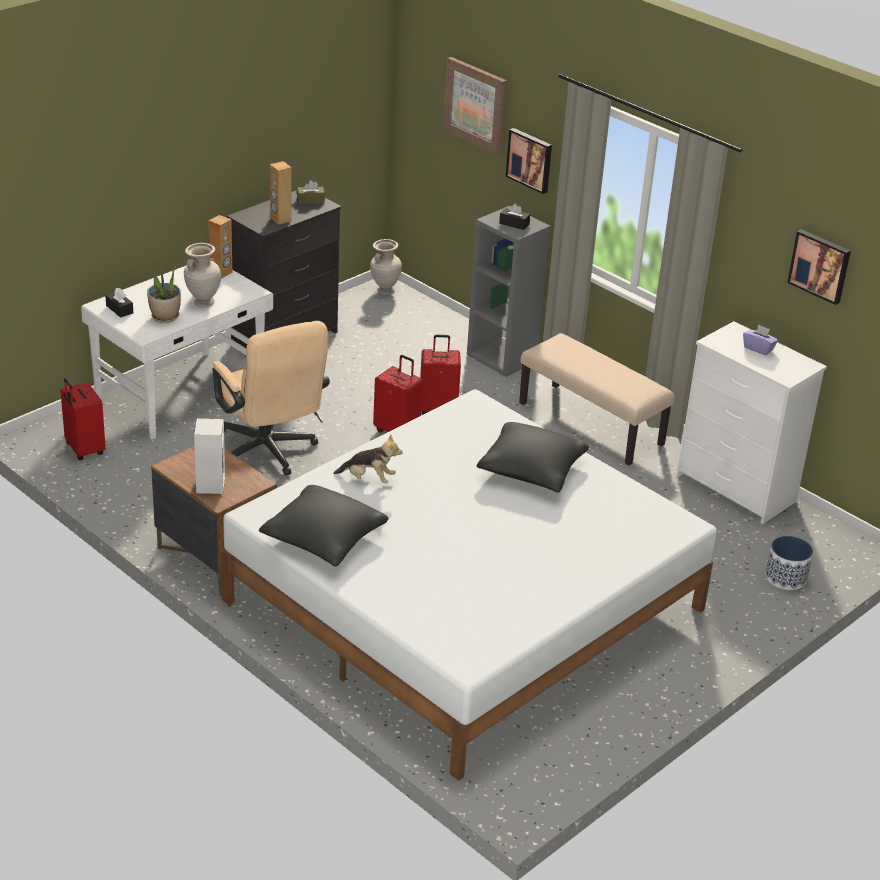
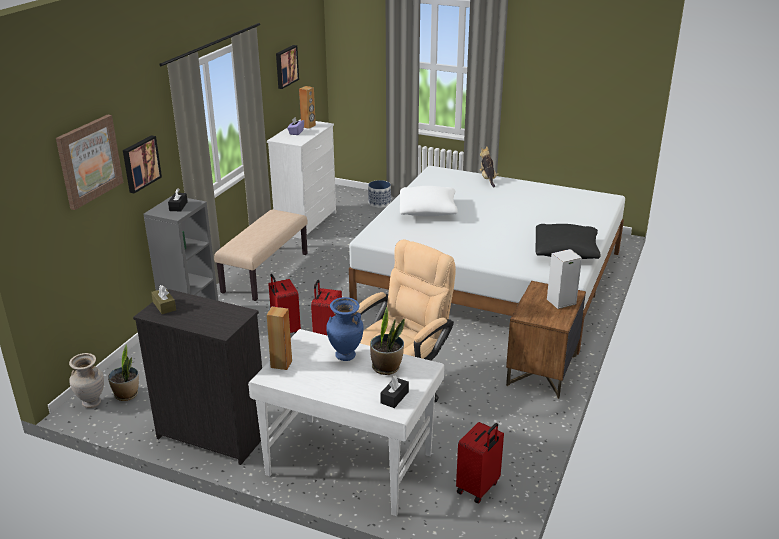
camera: 110 degrees left, 5 degrees down
(203, 303) = (345, 356): beige vase -> blue vase
(280, 219) = (217, 310): brown speaker -> brown speaker (308, 126)
(368, 479) = (492, 252): plush toy -> plush toy (487, 179)
(385, 308) = (127, 394): none -> potted plant
(531, 470) = (428, 211): black pillow -> white pillow

